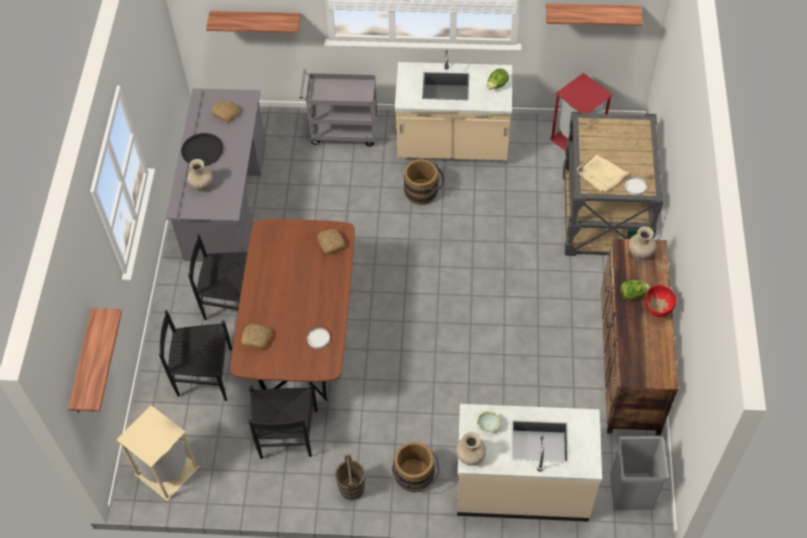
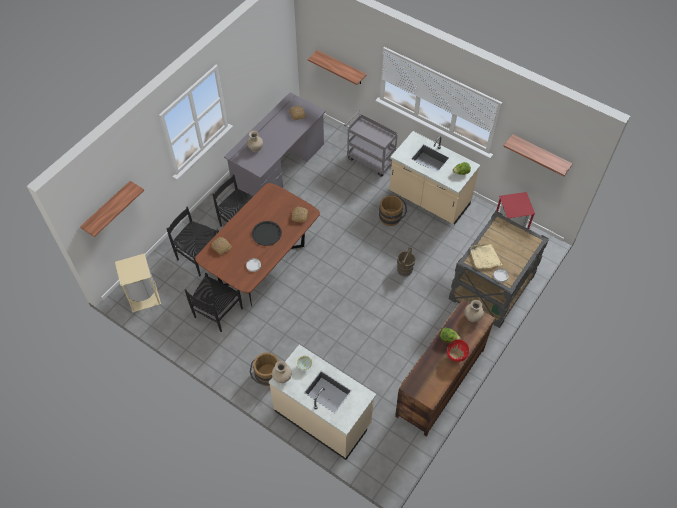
camera: 30 degrees right, 0 degrees up
(202, 150) = (269, 129): black tray -> black tray (266, 233)
(352, 488) = (229, 362): brown bucket -> brown bucket (405, 269)
(631, 491) = (384, 458): grey trash can -> none

